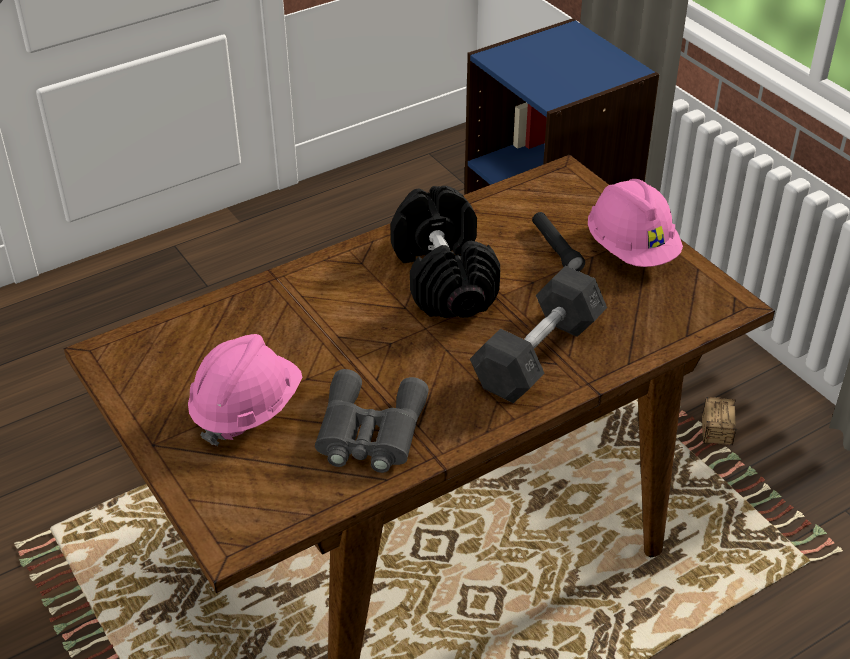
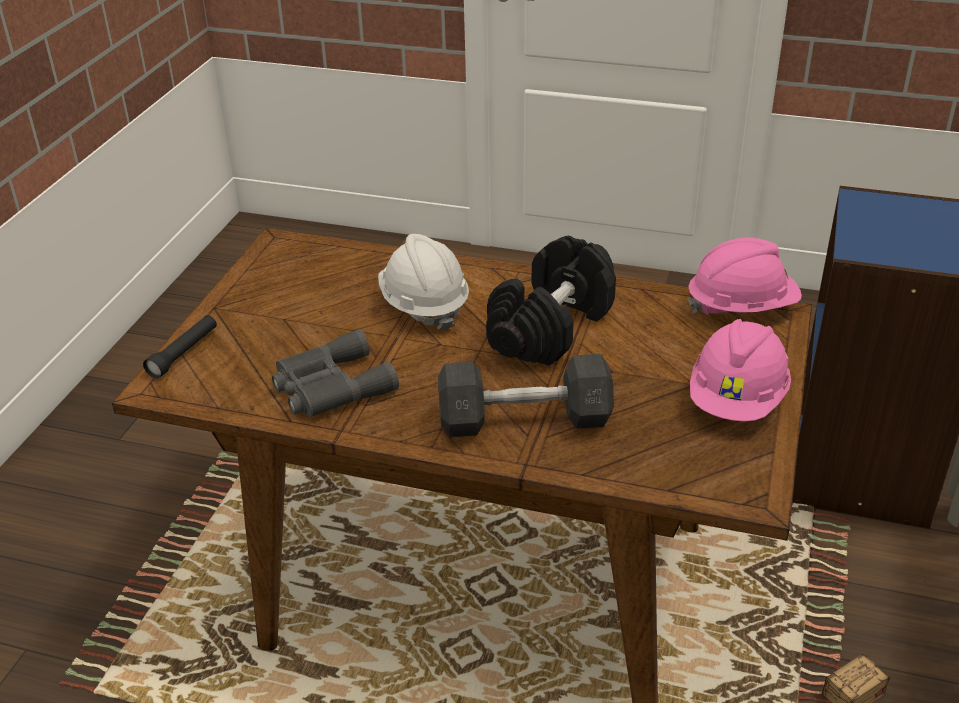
camera: 50 degrees right, 5 degrees down
(246, 409) = (291, 323): pink hard hat -> pink hard hat (741, 307)
(326, 323) = (424, 306): none -> white hard hat
(556, 249) = (672, 361): black flashlight -> black flashlight (184, 353)

